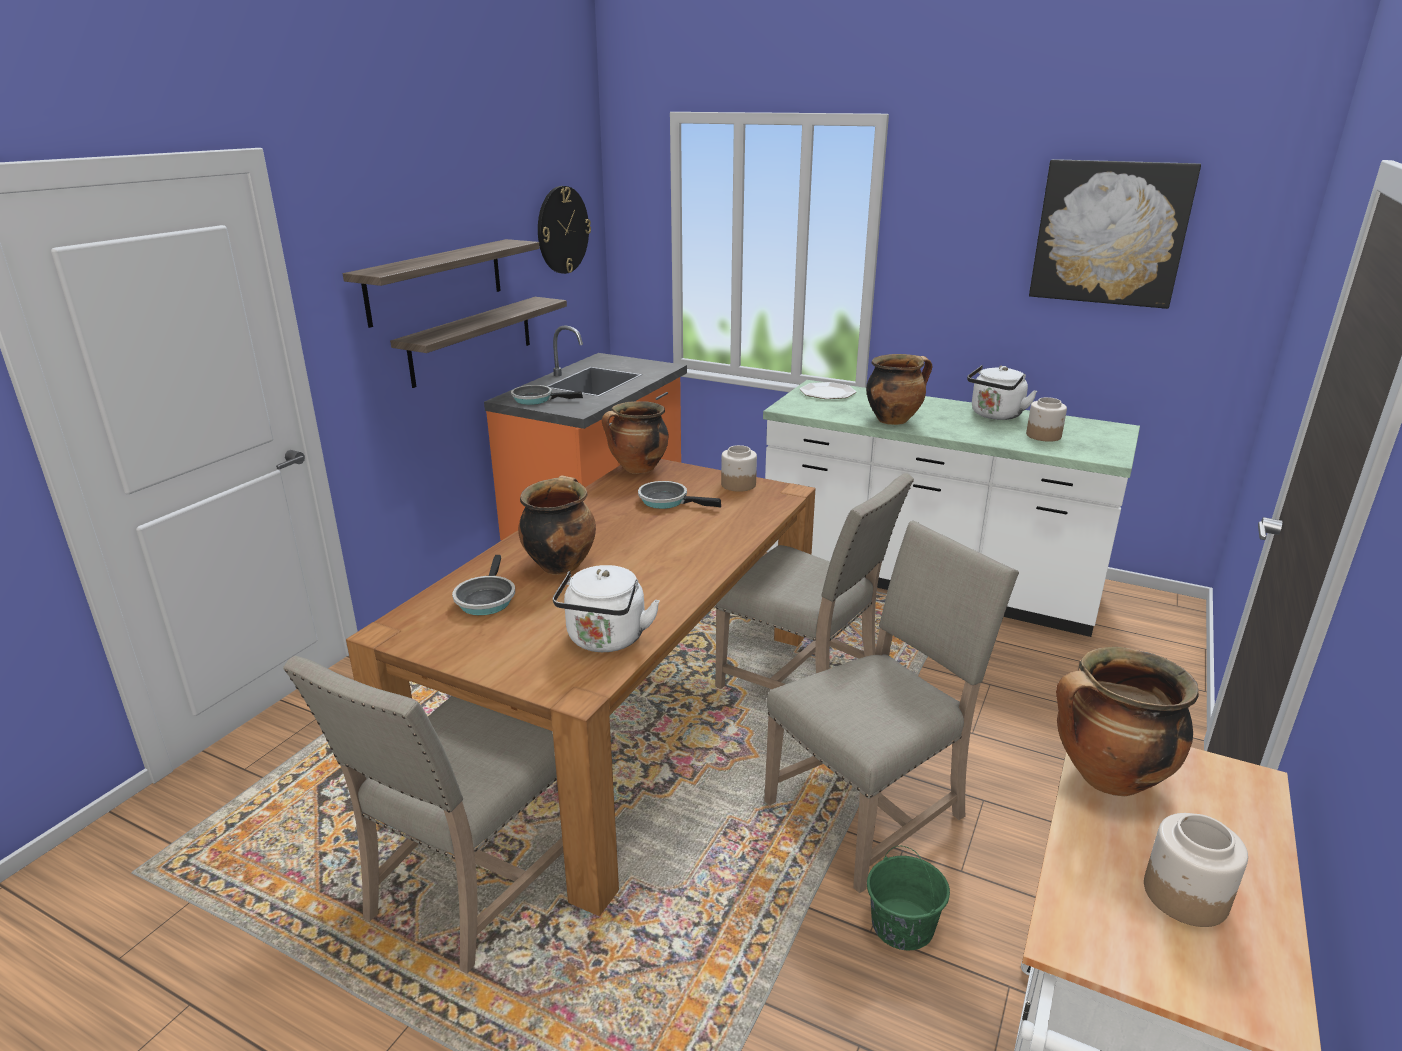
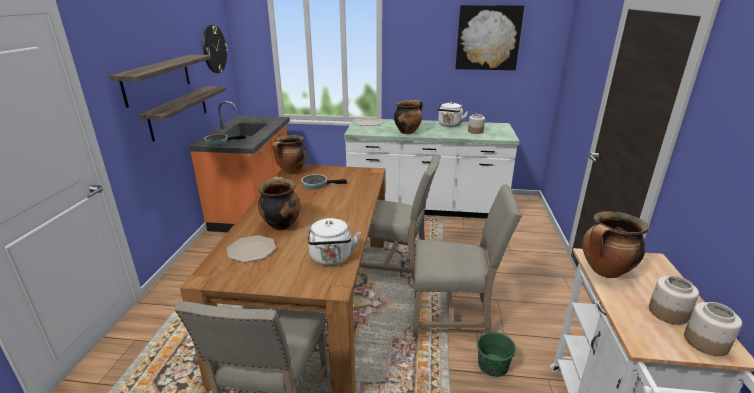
camera: 20 degrees left, 0 degrees up
(485, 599) = (251, 250): frying pan -> plate
(738, 484) = (347, 171): jar -> jar (705, 342)
(872, 810) = (453, 316): beige chair -> beige chair turned 60 degrees clockwise

